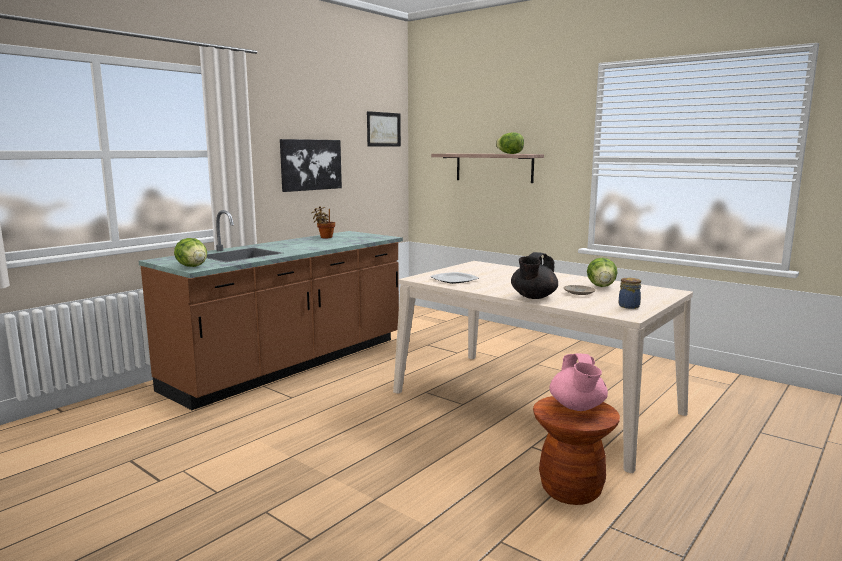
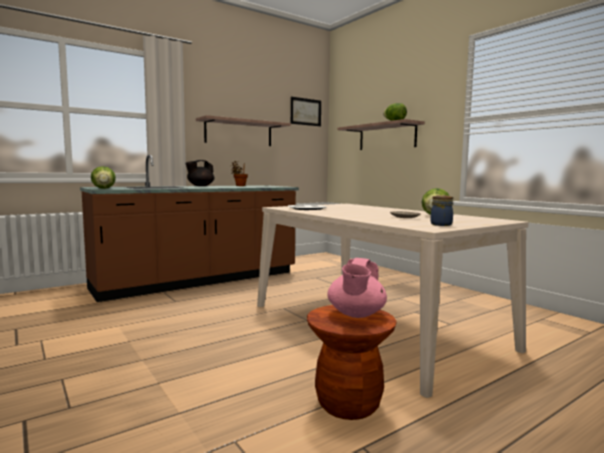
camera: 15 degrees right, 5 degrees down
(310, 164) = (239, 133): picture -> shelf
(533, 297) = (356, 217): black teapot -> black teapot (200, 186)

